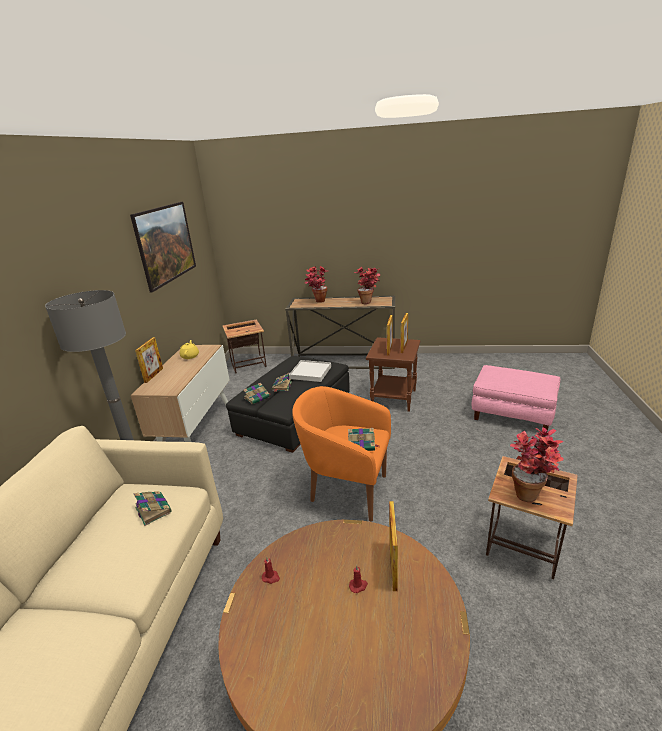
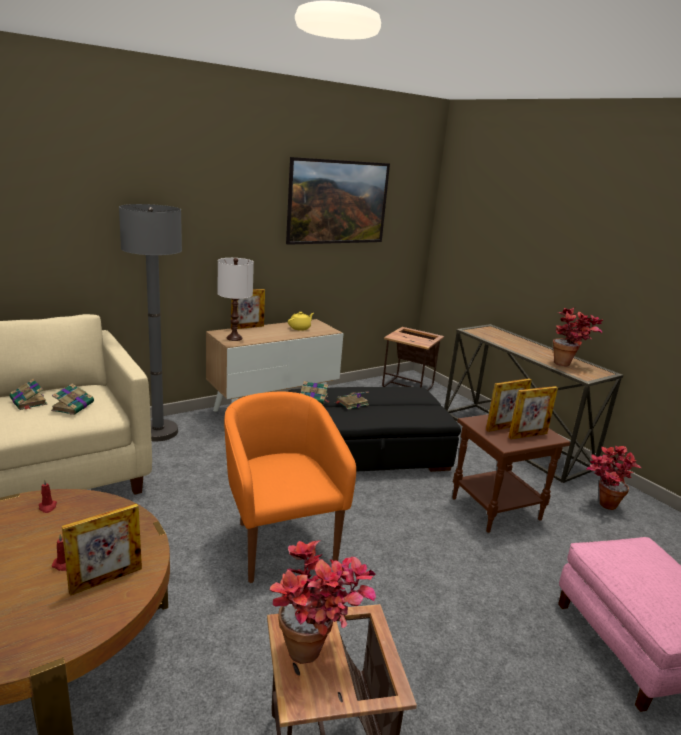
camera: 45 degrees right, 5 degrees down
(165, 387) = (234, 338): none -> white table lamp
(310, 372) = (402, 408): white tray -> none
(317, 302) = (505, 338): potted plant -> potted plant (601, 504)
(362, 445) = (289, 484): book -> book (29, 402)

